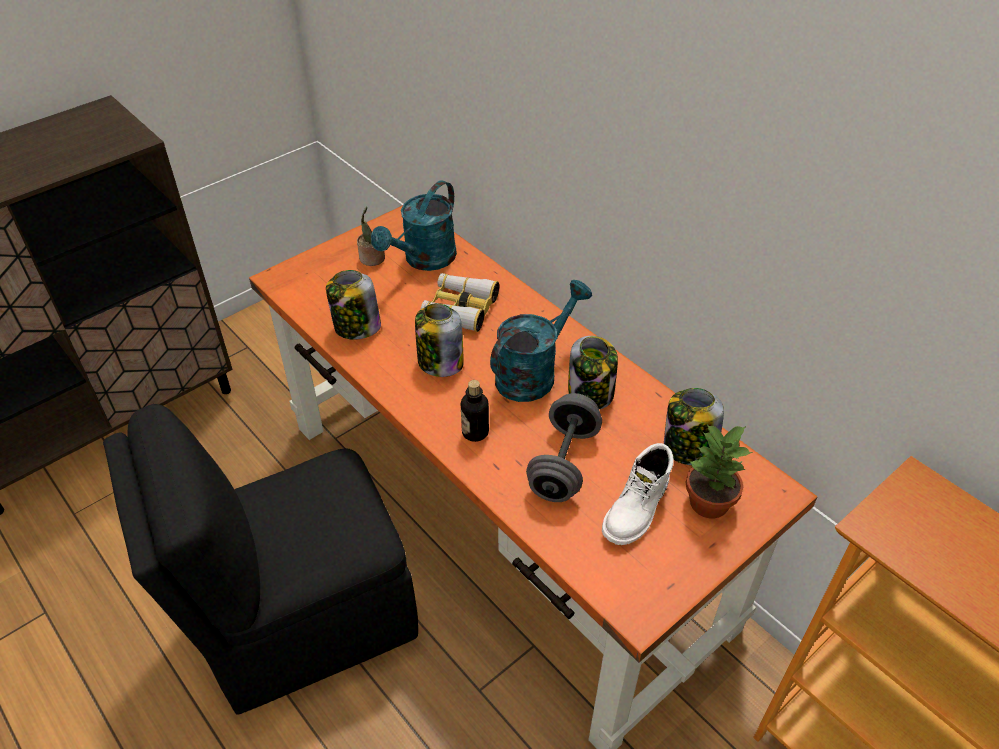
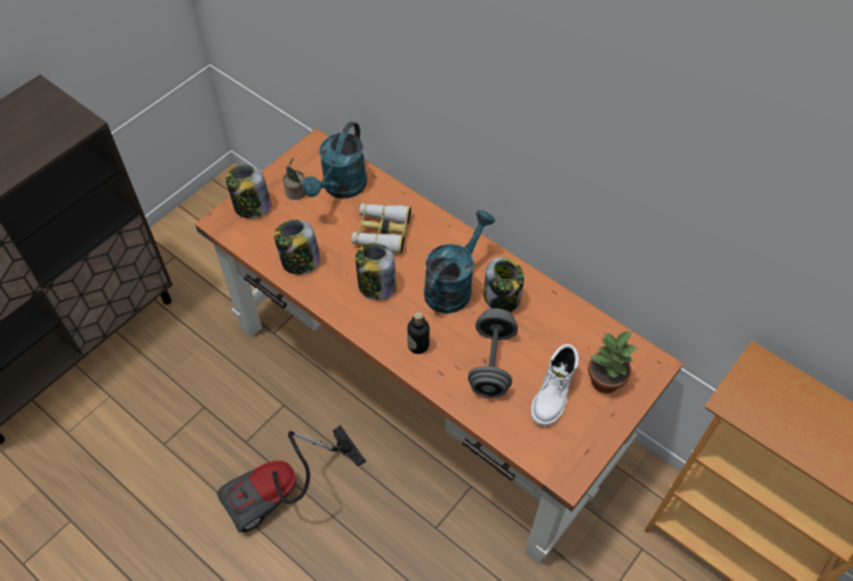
camera: 10 degrees left, 10 degrees up
(302, 618) = (284, 492): black chair -> vacuum cleaner
(688, 449) = (583, 337): jar -> jar (252, 207)

